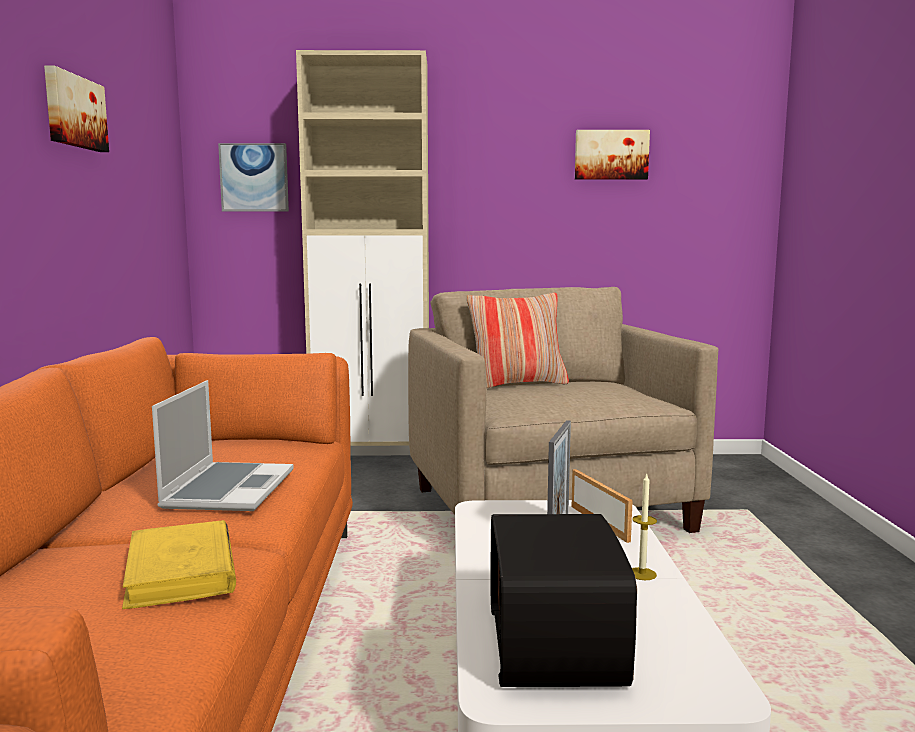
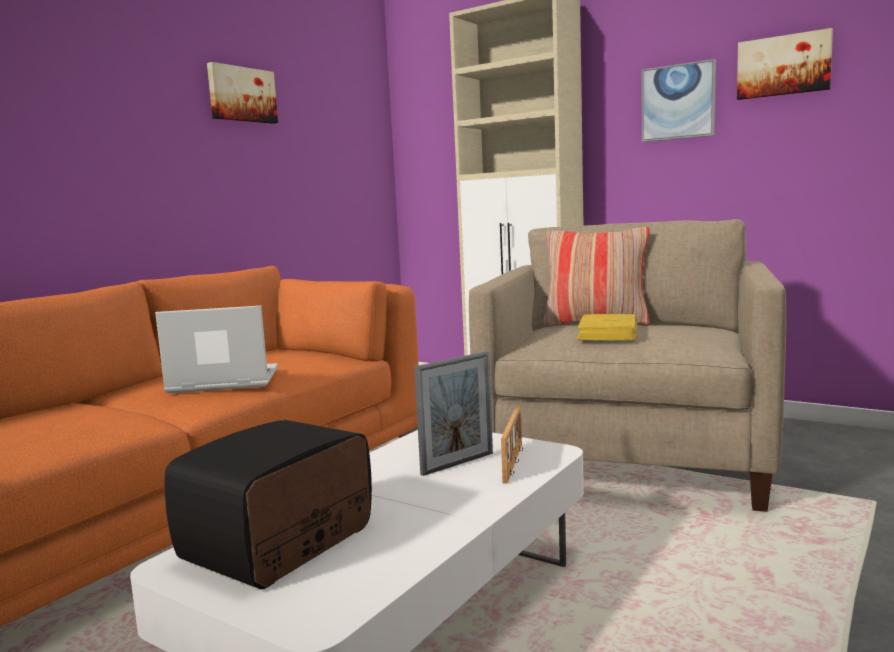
camera: 35 degrees right, 0 degrees up
(181, 571) = (85, 426): yellow book -> yellow book (608, 333)
(228, 489) = (222, 382): laptop -> laptop turned 135 degrees counterclockwise
(254, 177) = (440, 132): picture -> picture (678, 102)
(642, 574) = (459, 511): candle -> none

